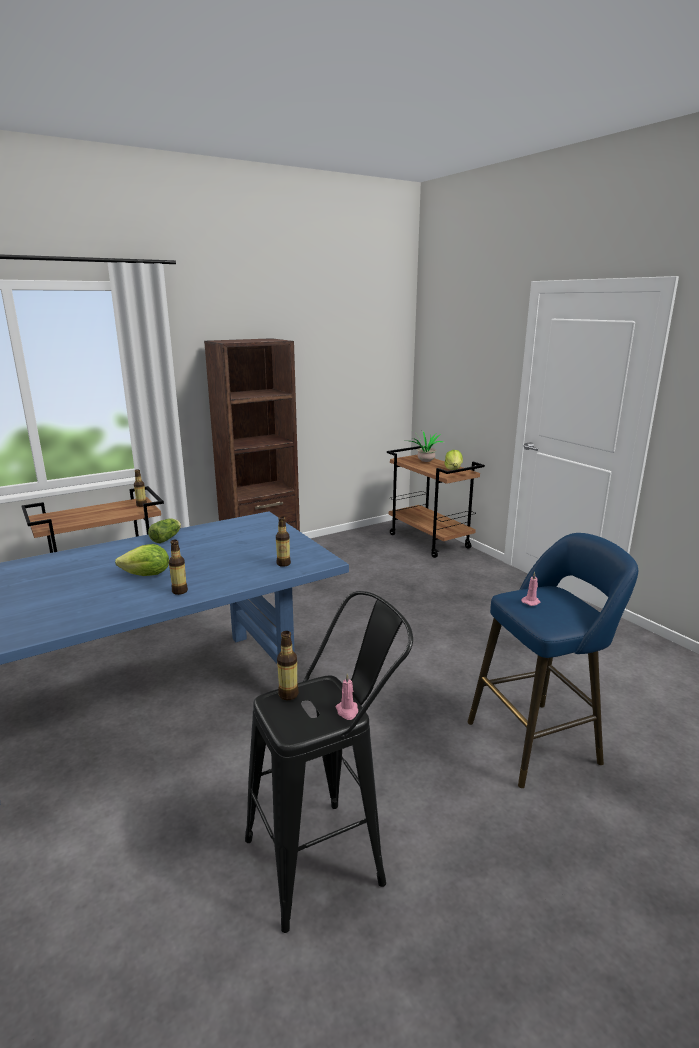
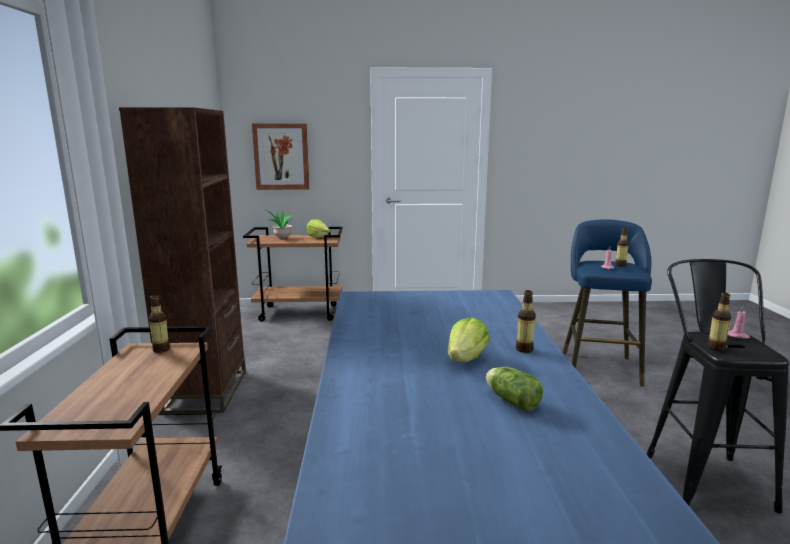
camera: 60 degrees left, 5 degrees down
(167, 538) = (359, 338): lettuce -> lettuce (510, 400)
(283, 564) = (491, 306): bottle -> bottle (620, 265)
(449, 378) = (281, 156): none -> picture

